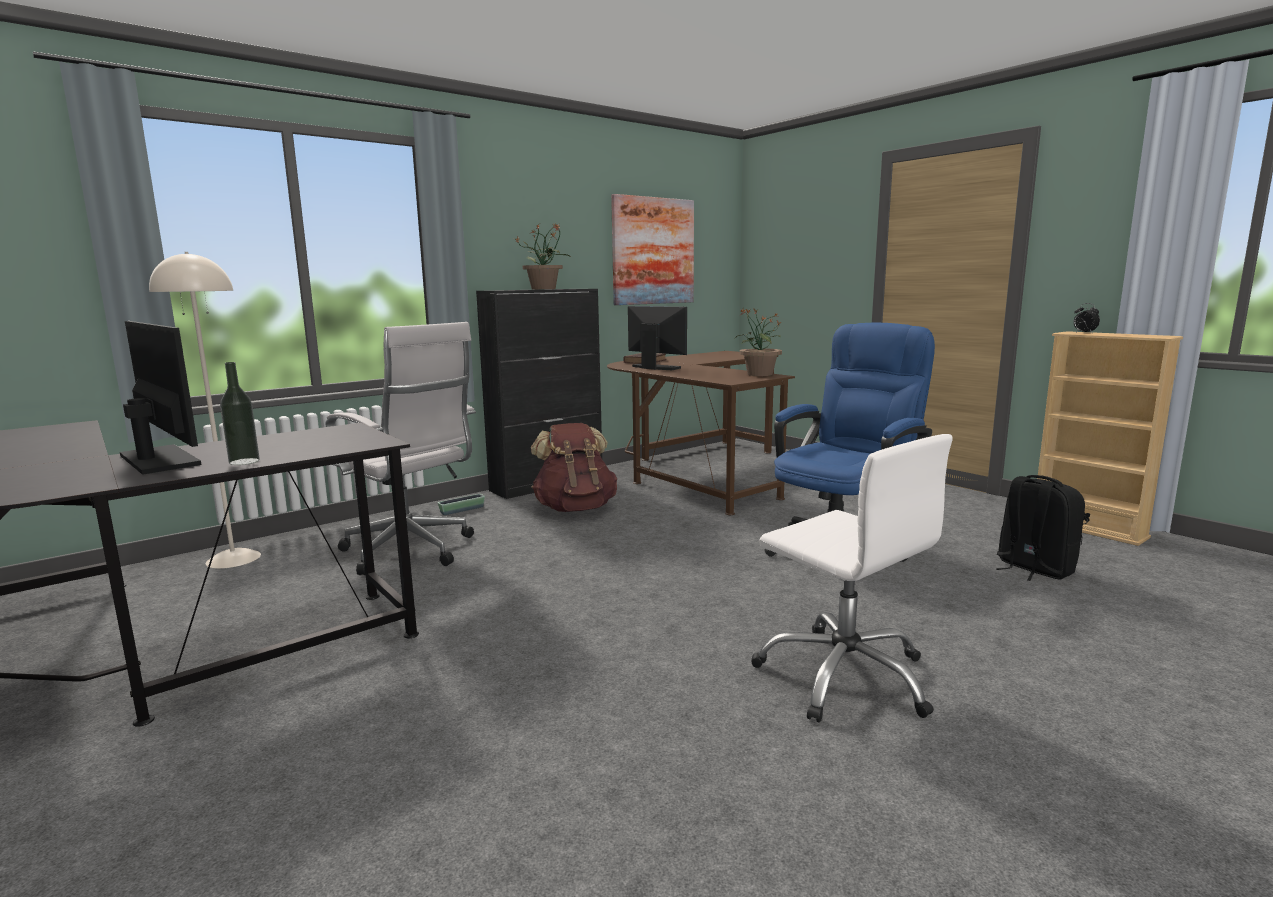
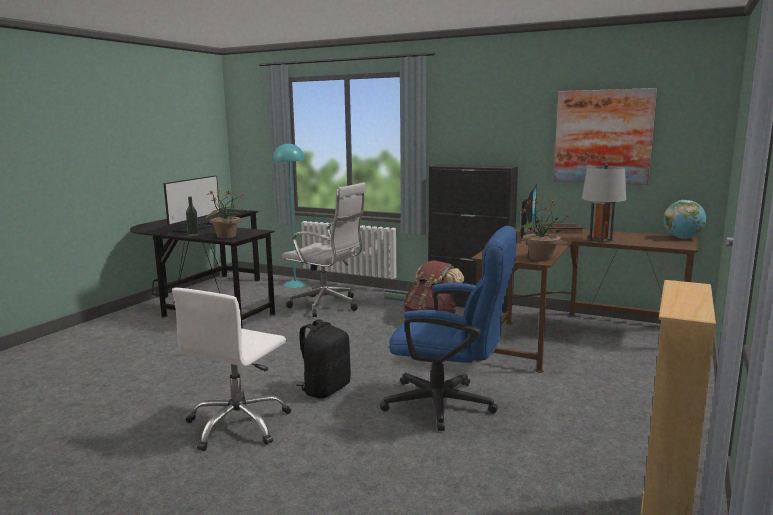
camera: 65 degrees right, 0 degrees up
(233, 558) = (295, 284): beige floor lamp -> turquoise floor lamp
(411, 552) = (328, 306): white office chair -> white office chair turned 75 degrees counterclockwise
(544, 289) = (475, 166): potted plant -> potted plant (226, 236)
(706, 361) = (600, 240): none -> grey table lamp
(727, 352) = (682, 238): none -> globe
(1033, 569) = (478, 491): black backpack -> black backpack (325, 389)
(1084, 333) = (680, 288): alarm clock -> none

